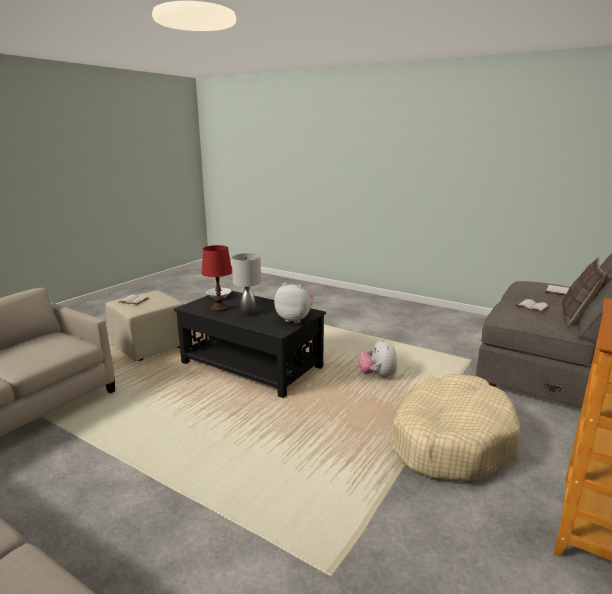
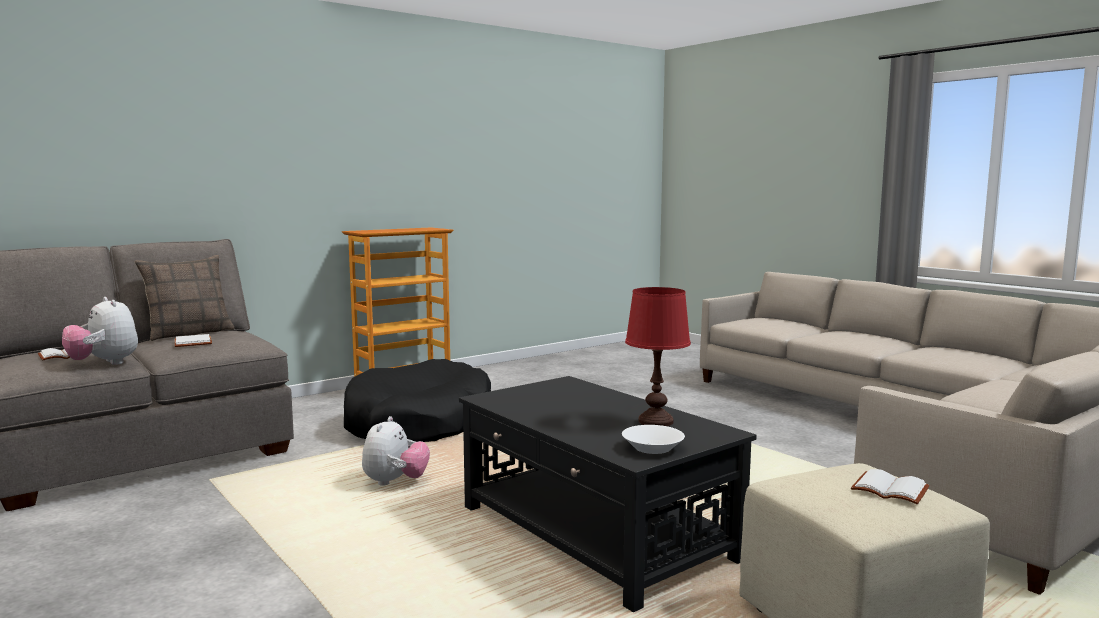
camera: 160 degrees left, 10 degrees down
(248, 313) = (601, 408): grey table lamp -> none
(295, 319) = (527, 391): plush toy -> plush toy (104, 363)
(450, 440) = (418, 423): beige dog bed -> black dog bed

